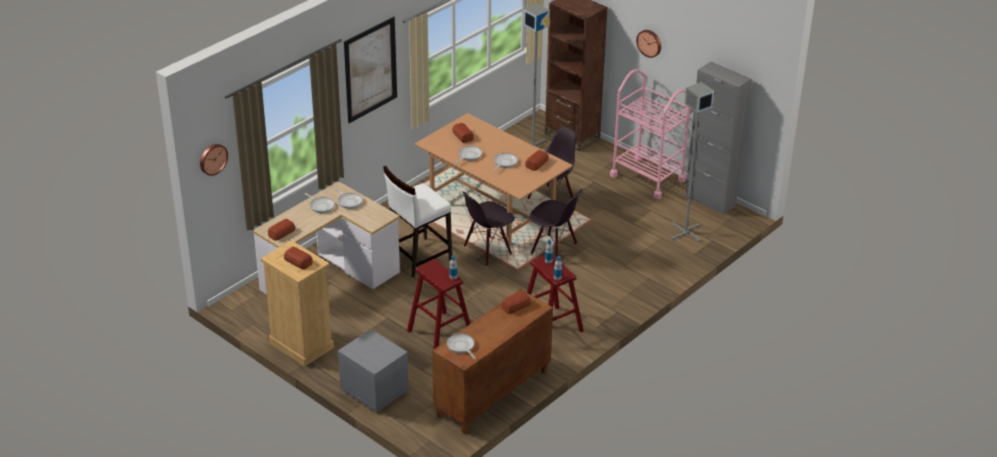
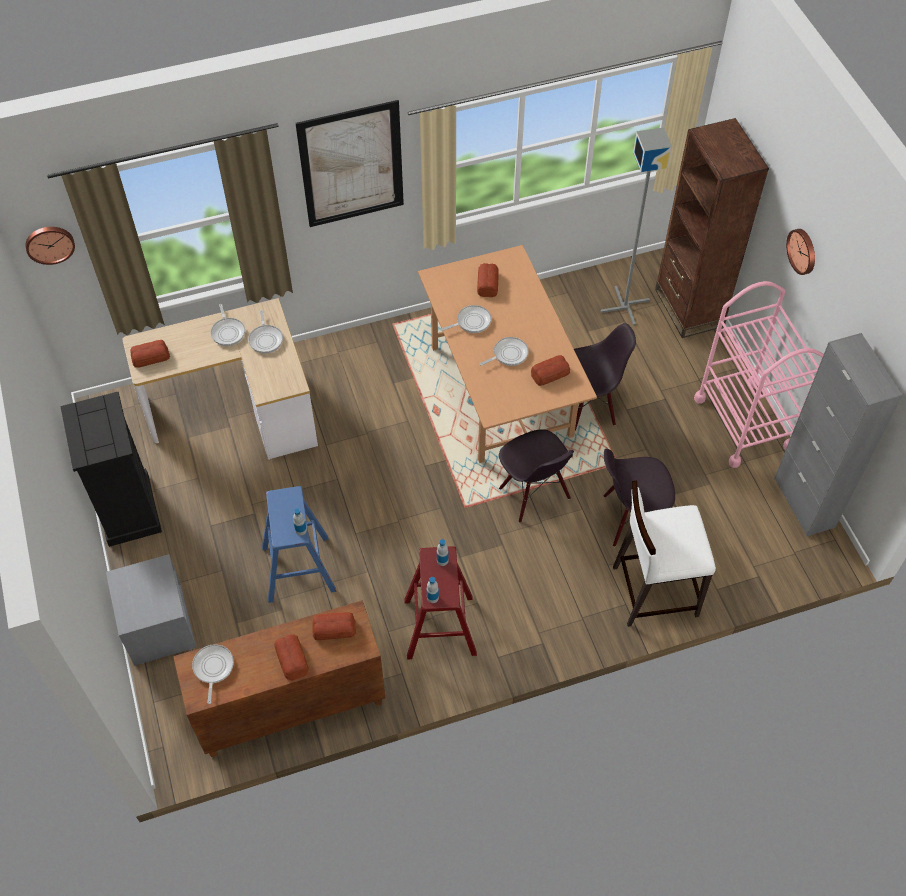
camera: 30 degrees right, 20 degrees up
(298, 261) = (98, 432): bread -> bread (292, 658)
(301, 345) = (128, 509): beige dresser -> black dresser
(418, 257) = (358, 430): white stool -> white stool (653, 590)
(439, 332) = (298, 568): red stool -> blue stool
(487, 251) = (449, 458): black chair -> black chair (630, 519)
(685, 232) = (731, 543): grey floor lamp -> none

